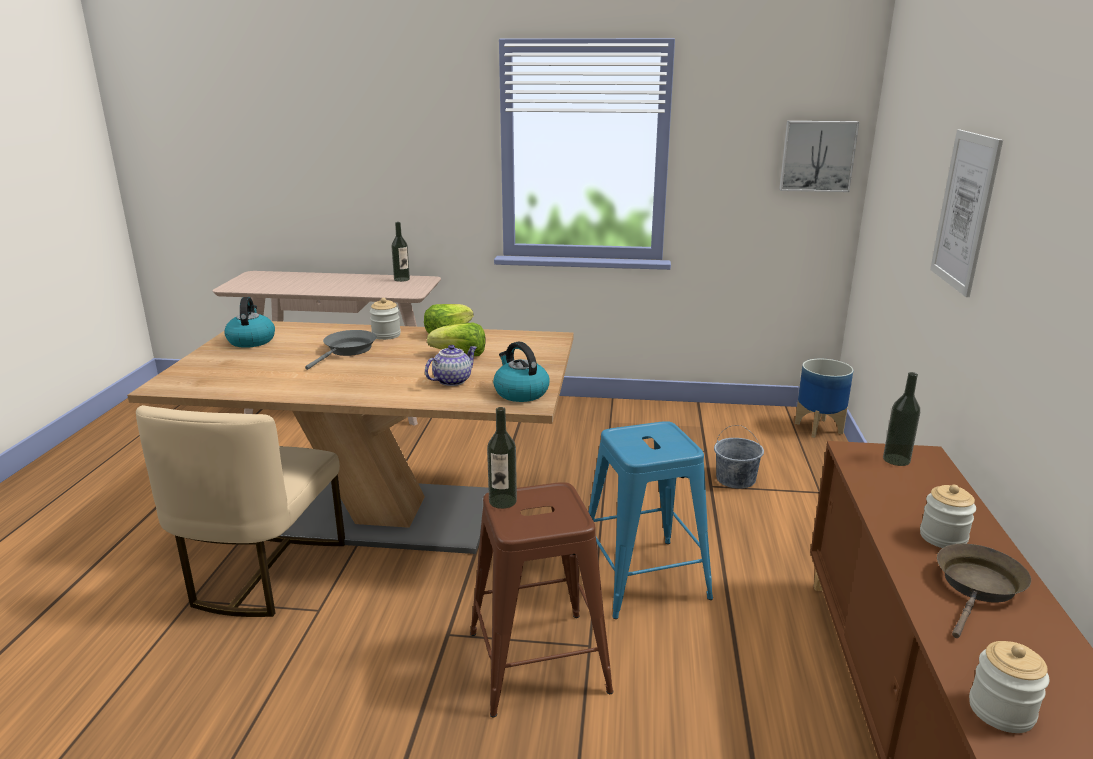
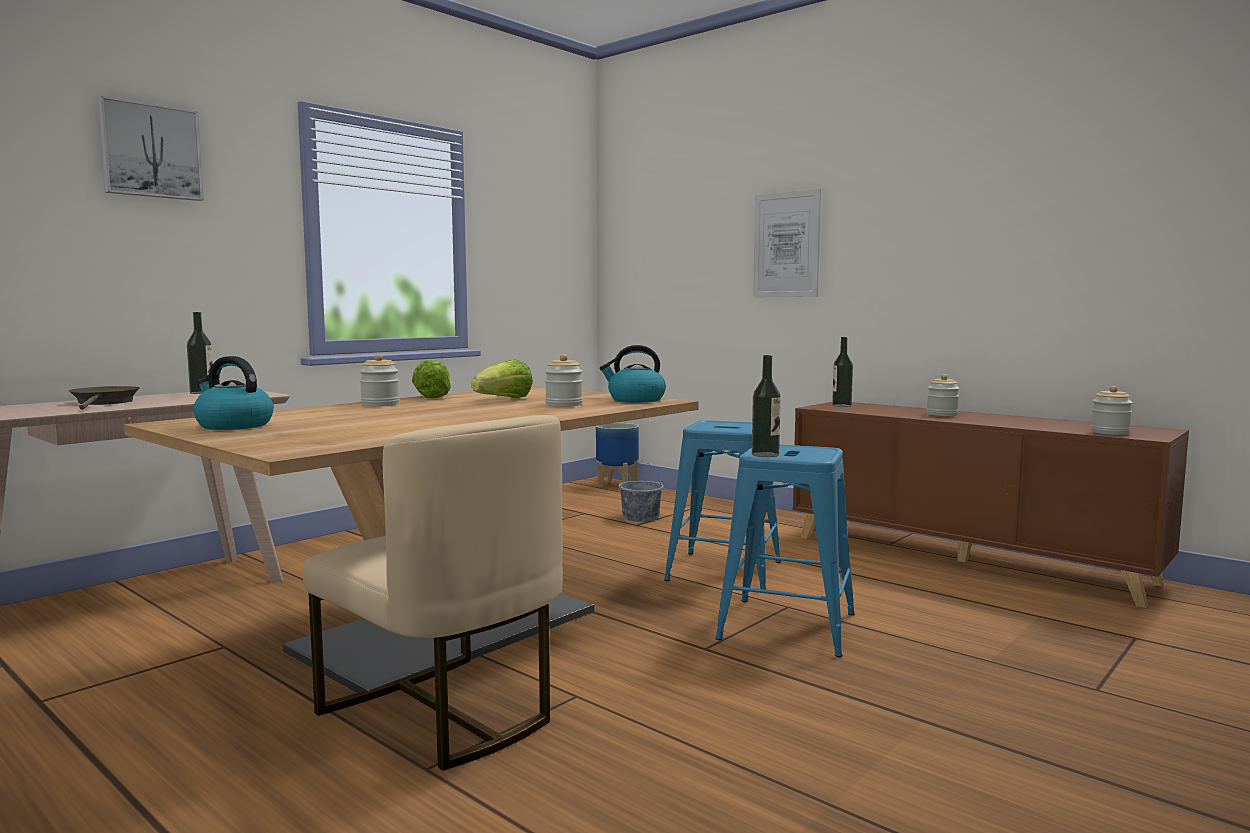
camera: 55 degrees left, 15 degrees down
(348, 351) = (389, 412): grey frying pan -> none
(452, 380) = (564, 405): teapot -> jar
(537, 662) = (788, 626): brown stool -> blue stool
(817, 156) = (567, 247): picture -> picture (150, 151)
(978, 587) = (998, 419): brown frying pan -> brown frying pan (104, 403)

